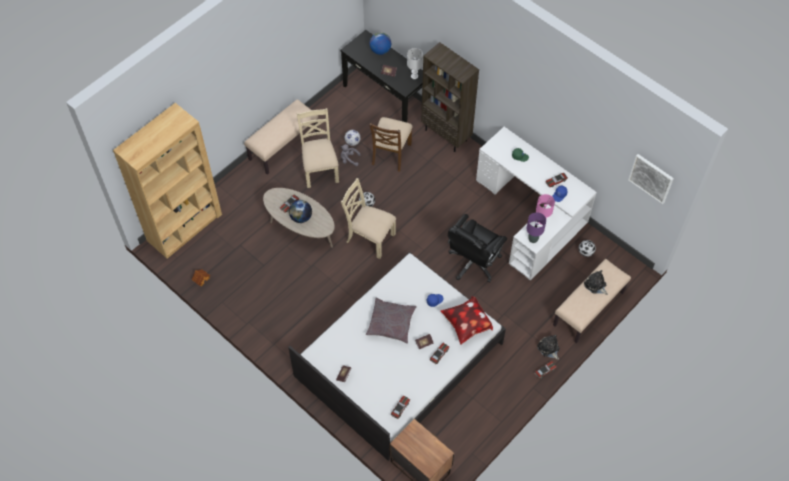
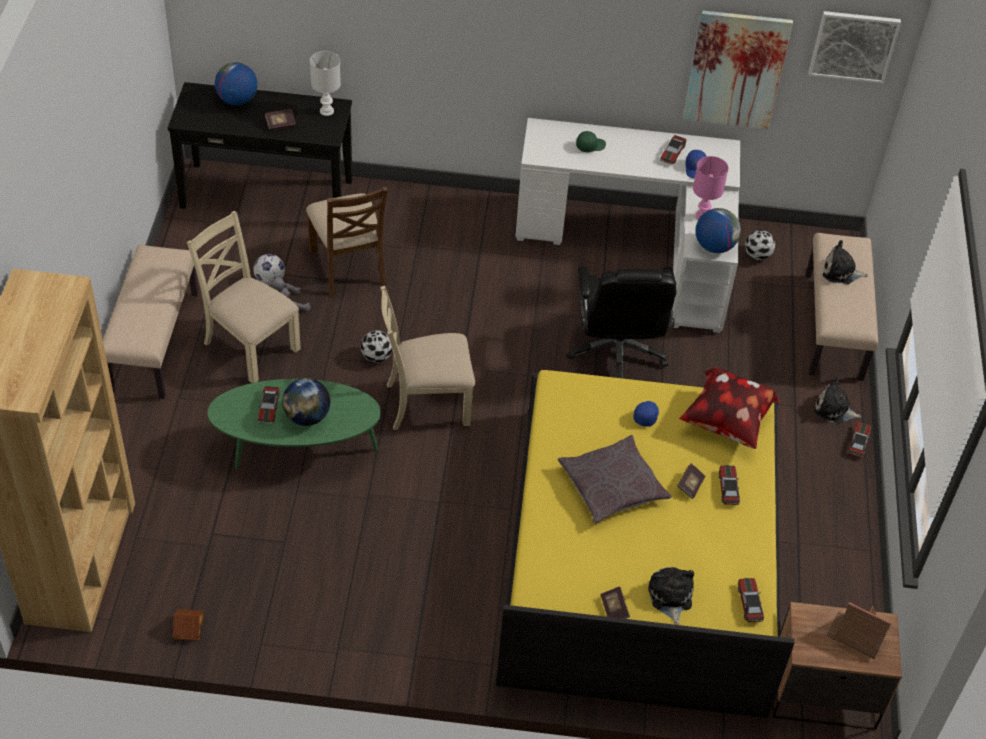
camera: 40 degrees left, 10 degrees down
(300, 228) = (297, 449): beige coffee table -> green coffee table
(370, 385) = (670, 597): none -> plush toy
(399, 360) = (640, 556): white bed -> yellow bed
(427, 450) = (856, 635): none -> toy house
(446, 135) = (411, 200): brown bookcase -> none
(533, 239) = (714, 246): purple table lamp -> globe
(596, 158) = (736, 69): none -> picture

